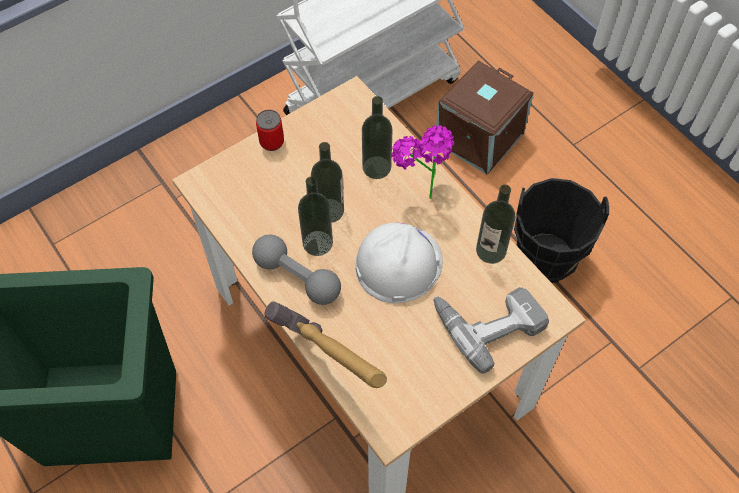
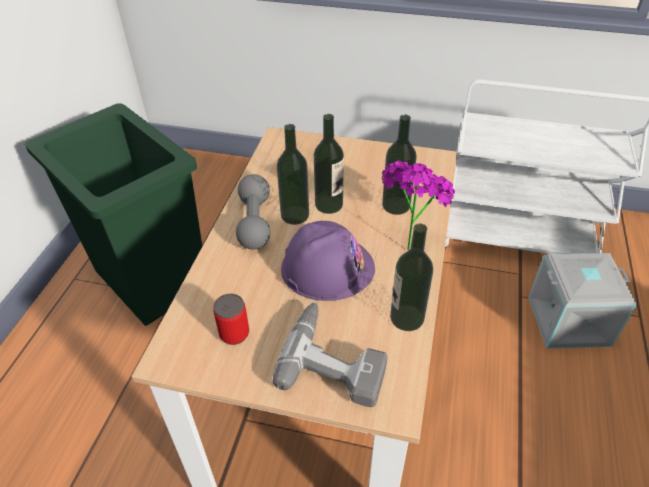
camera: 50 degrees right, 15 degrees down
(271, 142) = (349, 147): can -> can (234, 333)
(325, 372) = (187, 285): hammer -> none
(398, 263) = (327, 267): white hard hat -> purple hard hat
(480, 139) = (568, 322): brown storage box -> grey storage box
(545, 260) = (528, 445): black bucket -> none

